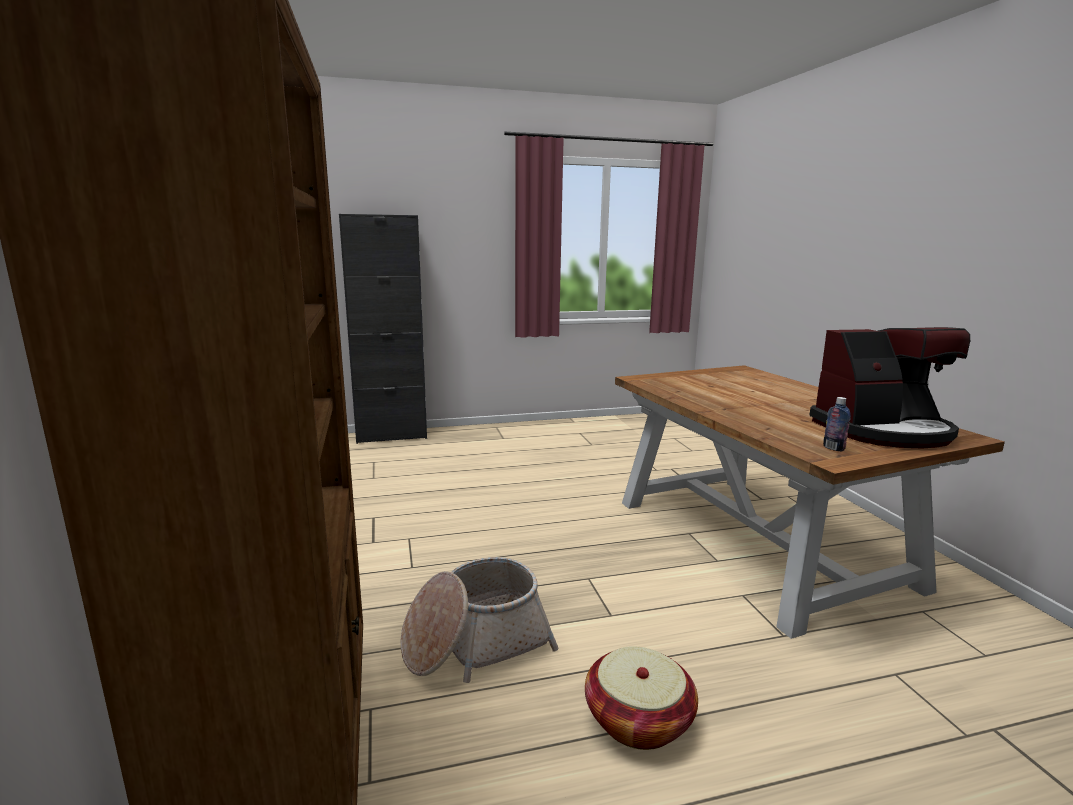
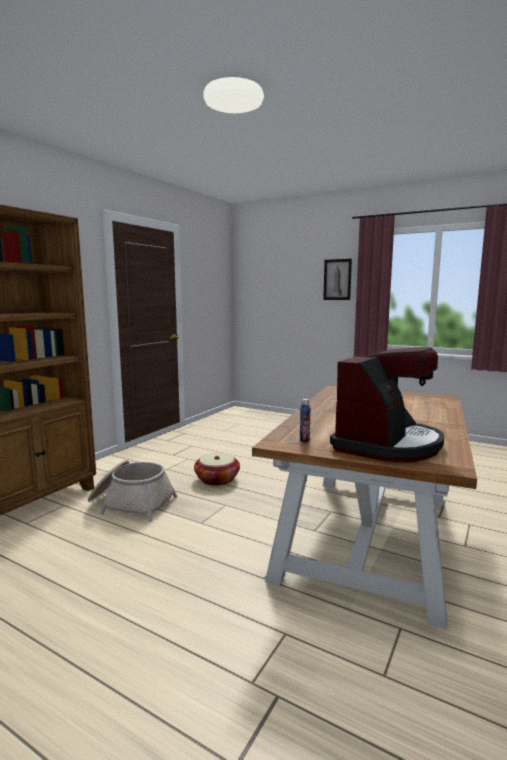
camera: 45 degrees right, 5 degrees down
(391, 436) = (270, 414): black cabinet -> none
(479, 223) = (337, 279): none -> picture
(638, 719) = (124, 560): basket -> basket (217, 479)
(883, 430) = (387, 444): coffee machine -> coffee machine turned 90 degrees counterclockwise

